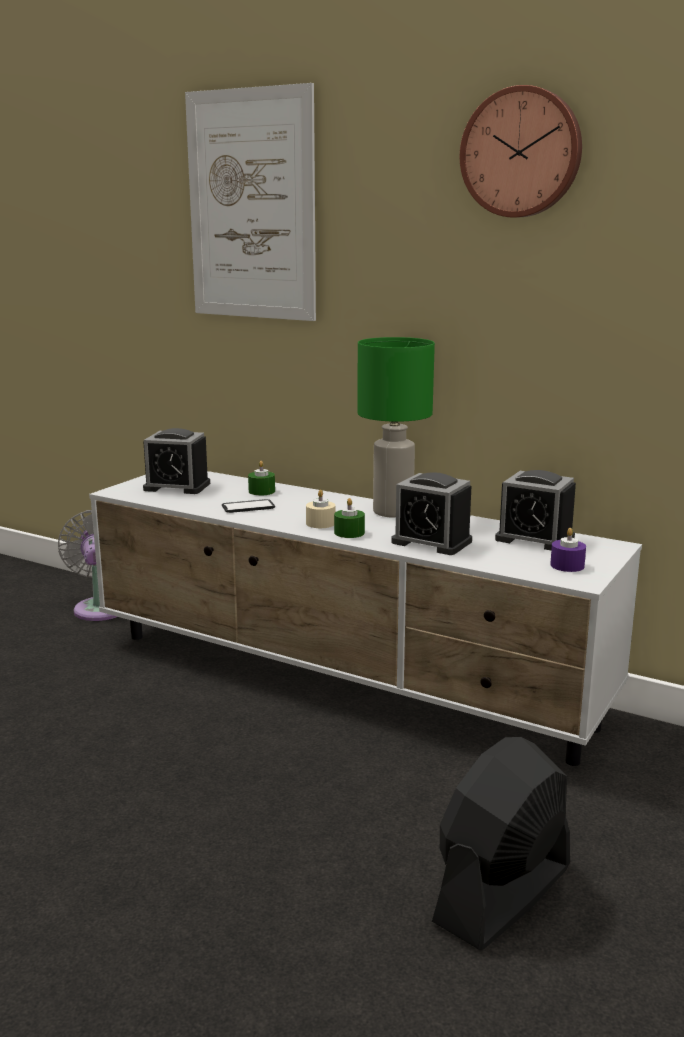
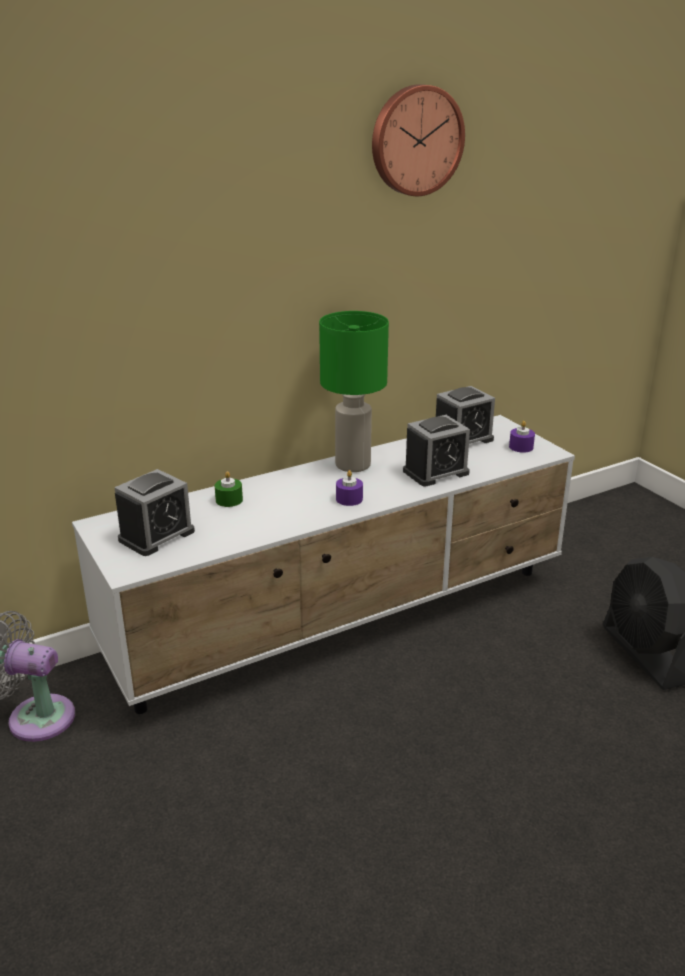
camera: 60 degrees left, 10 degrees up
(248, 507) = (268, 517): phone -> none
(251, 206) = (149, 211): picture -> none
(320, 523) = (349, 499): beige candle -> purple candle
(349, 533) = (384, 494): green candle -> none

